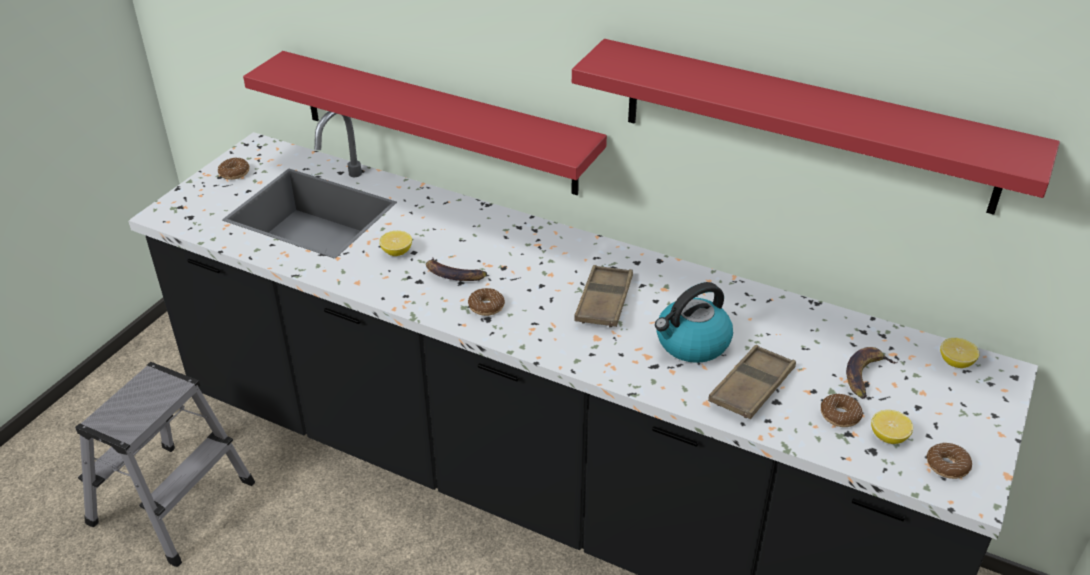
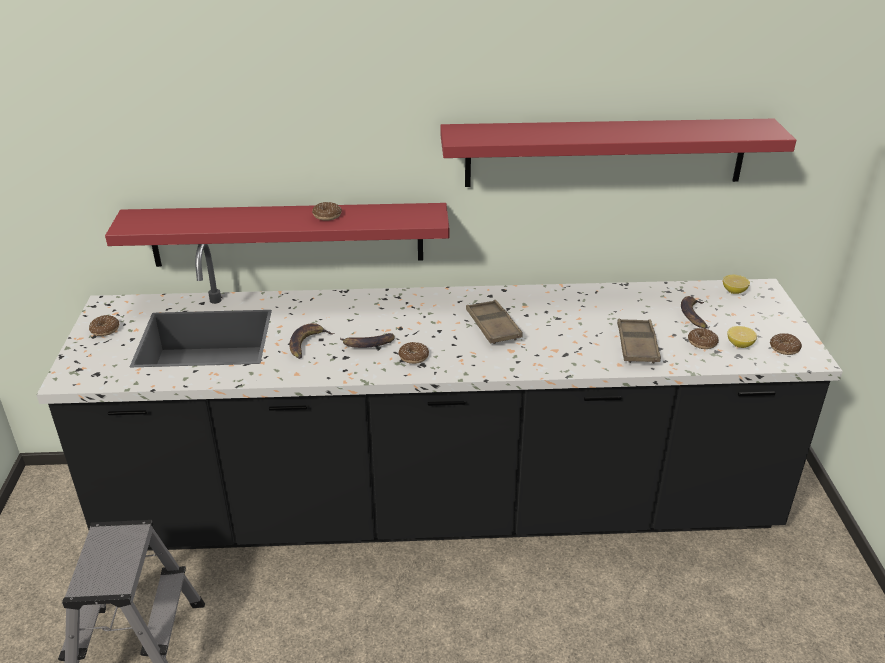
camera: 30 degrees left, 5 degrees down
(397, 252) = (307, 343): lemon -> banana
(463, 114) = (327, 216): none -> donut
(691, 343) = (575, 333): kettle -> none

